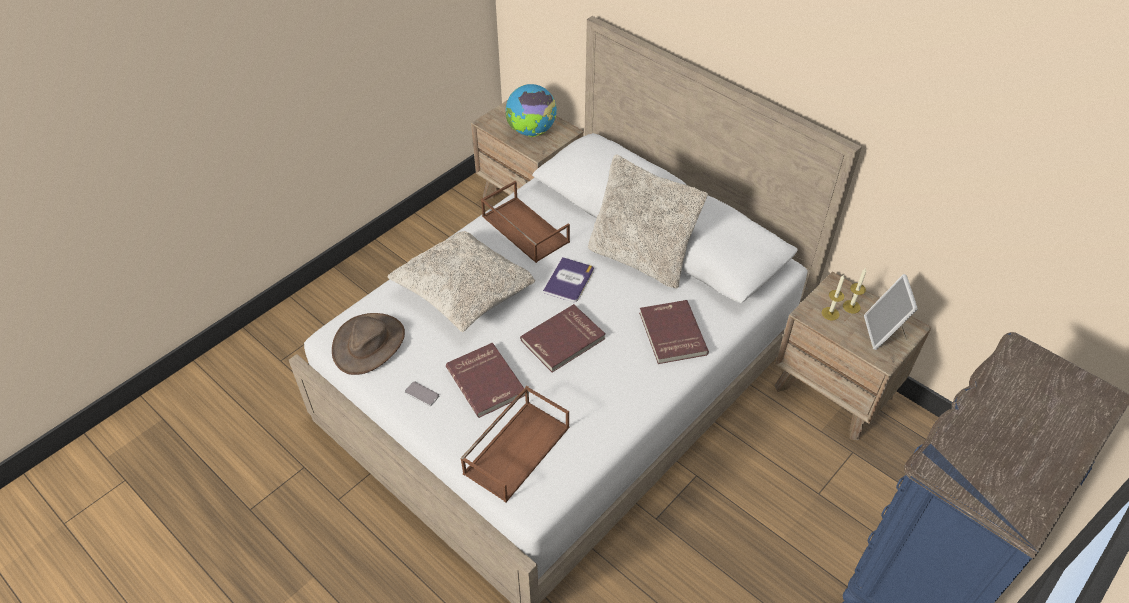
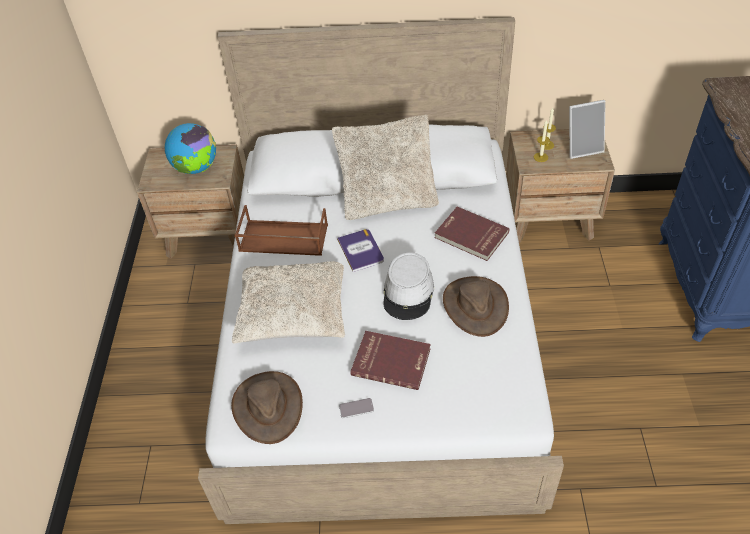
camera: 40 degrees left, 0 degrees up
(516, 449) = (470, 388): brown tray -> none
(564, 340) = (408, 292): red book -> grey hat
(601, 391) = (475, 306): none -> brown hat
(884, 333) = (582, 147): picture frame -> picture frame turned 60 degrees counterclockwise

